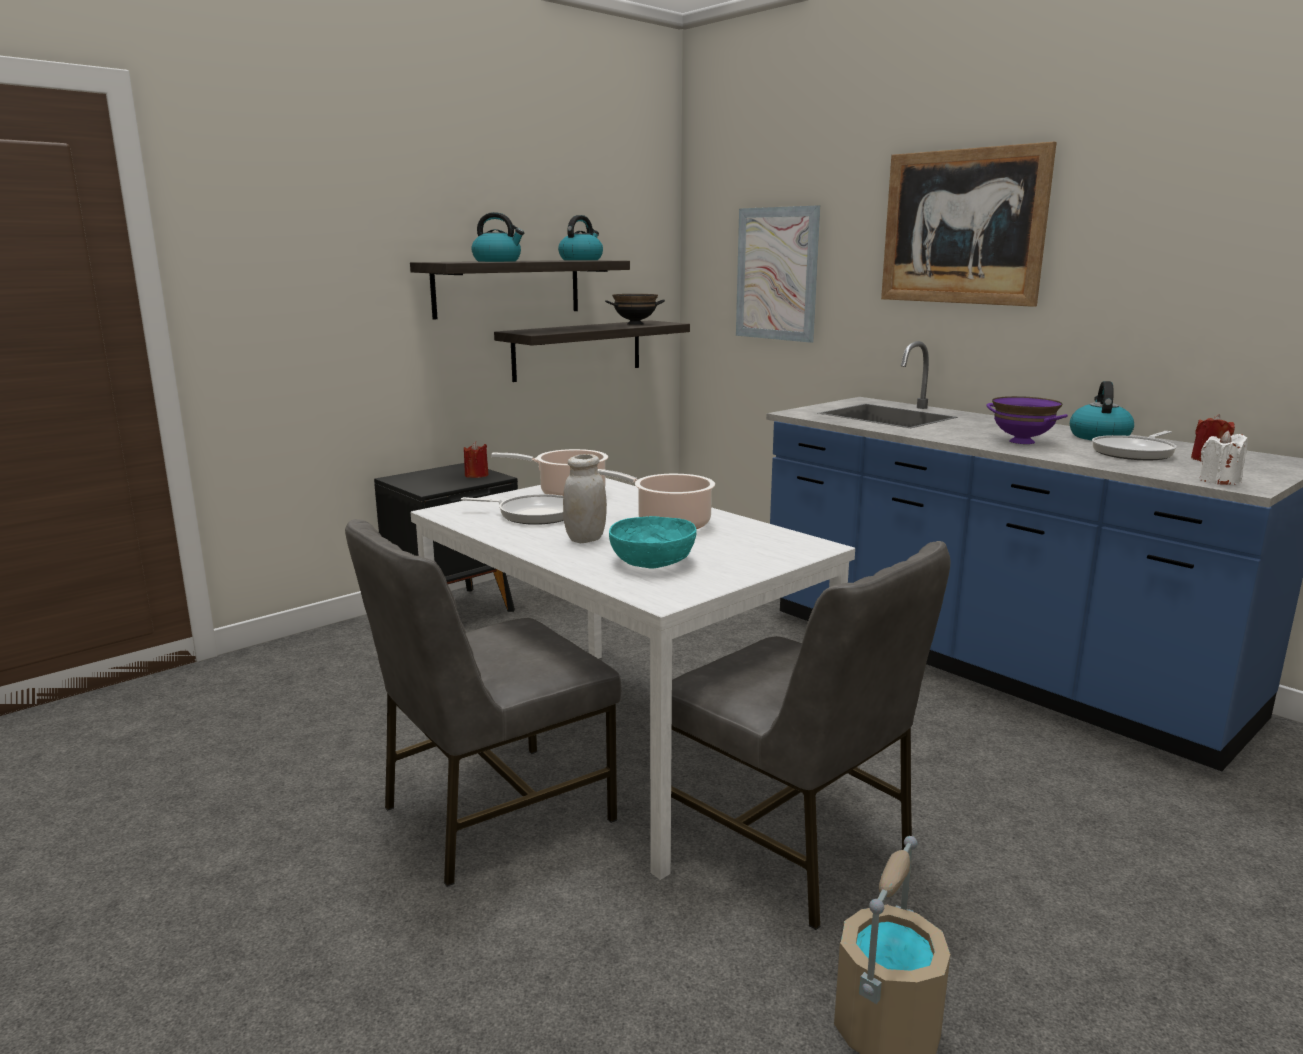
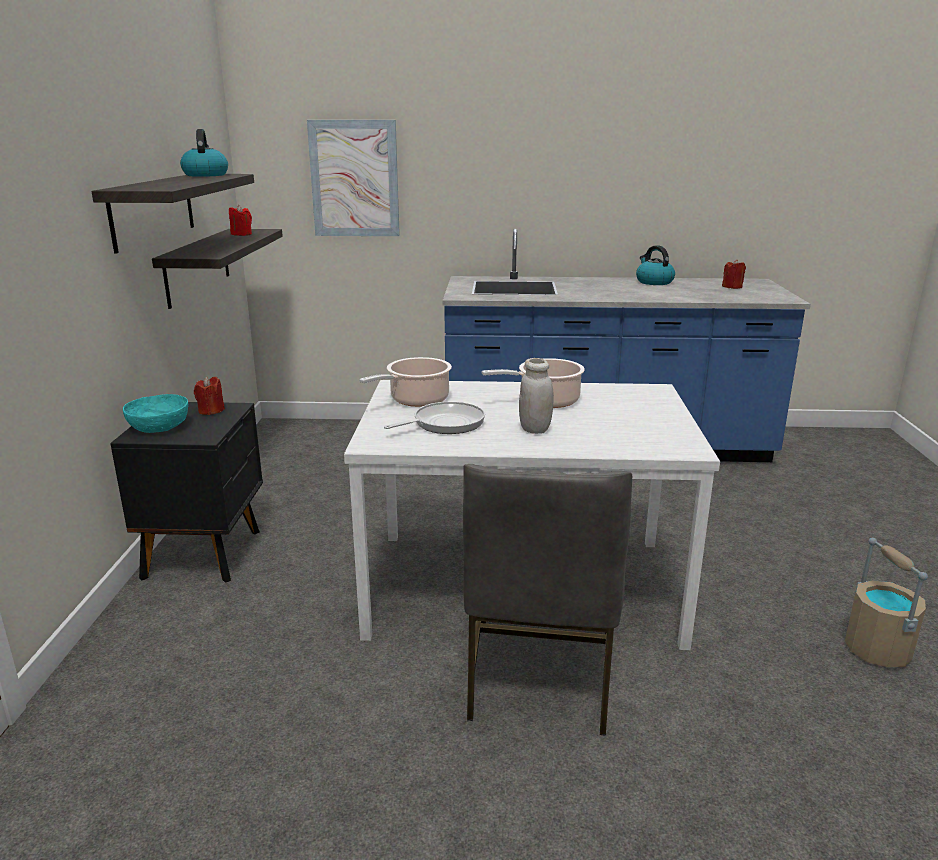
camera: 45 degrees left, 5 degrees up
(498, 261) = (172, 183): kettle -> none
(635, 324) = (241, 234): black bowl -> red candle
(652, 562) = (616, 429): turquoise bowl -> turquoise bowl (159, 427)
(790, 846) = (705, 593): grey chair -> none
(962, 227) = (528, 140): picture -> none
(1022, 441) = (635, 292): purple bowl -> none
(1135, 452) = (696, 289): frying pan -> none
(1219, 481) = (771, 299): white candle -> none

